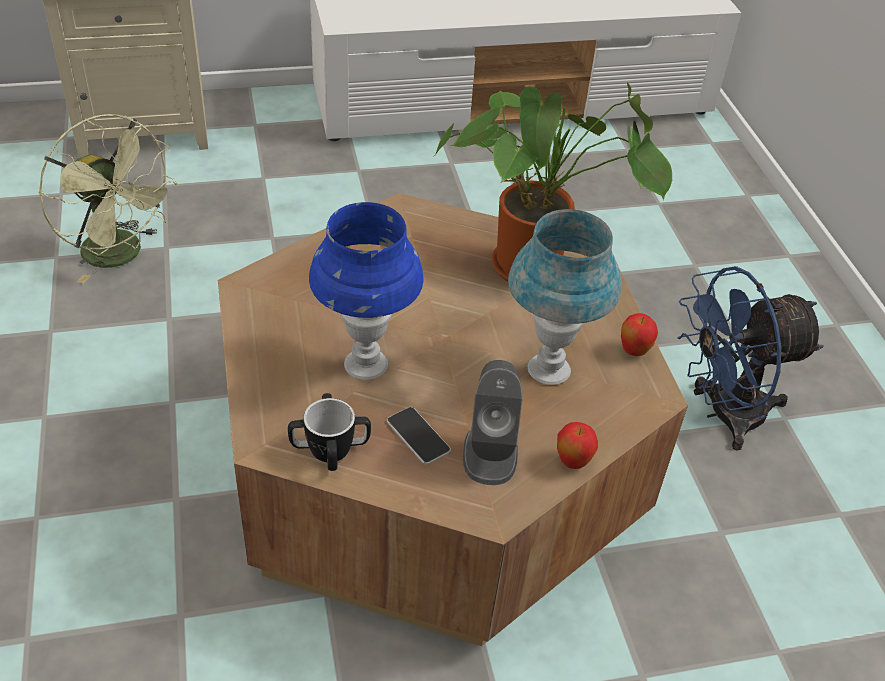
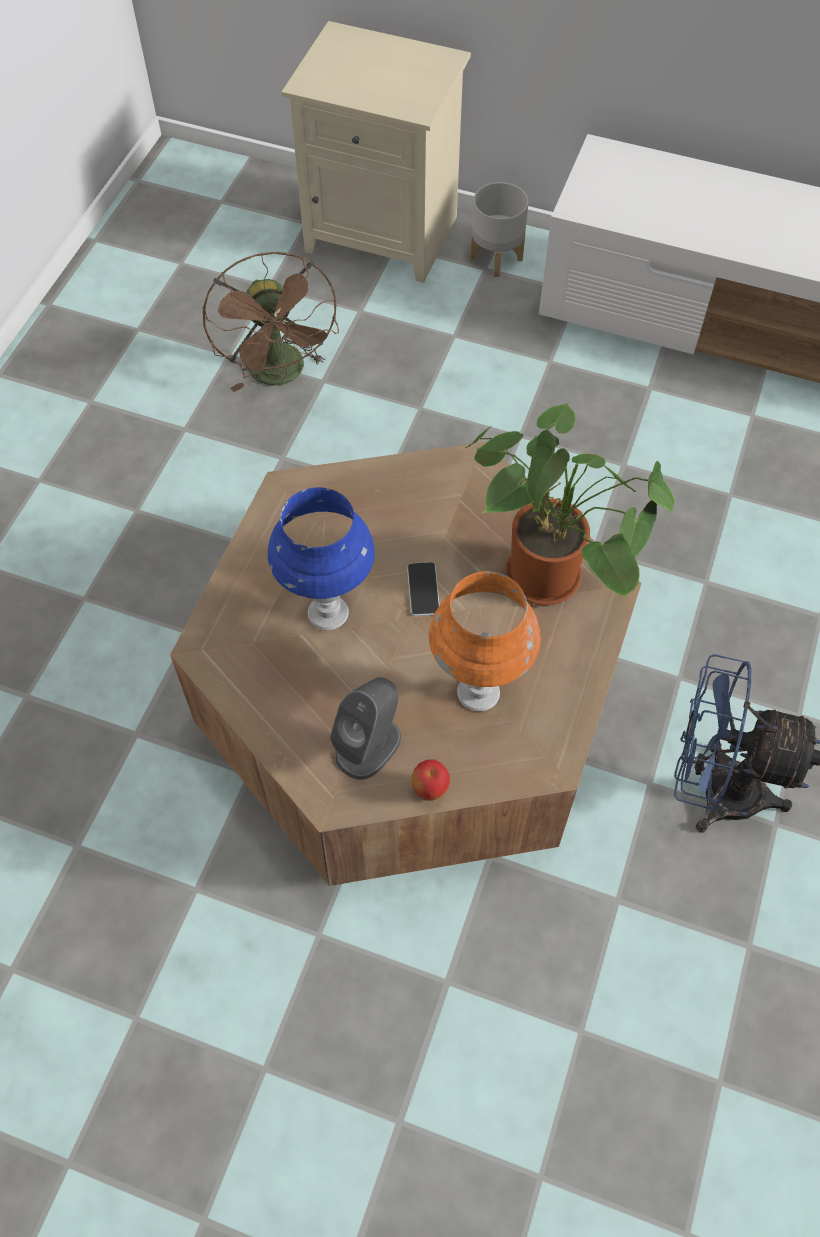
camera: 35 degrees right, 15 degrees up
(122, 255) = (281, 375): green fan -> brown fan
(259, 114) = (497, 258): none -> grey planter
(330, 449) = (247, 678): mug -> none
(418, 436) = (322, 702): phone -> phone (423, 590)
(548, 370) = (478, 693): blue table lamp -> orange table lamp
(634, 351) = (571, 711): apple -> none

